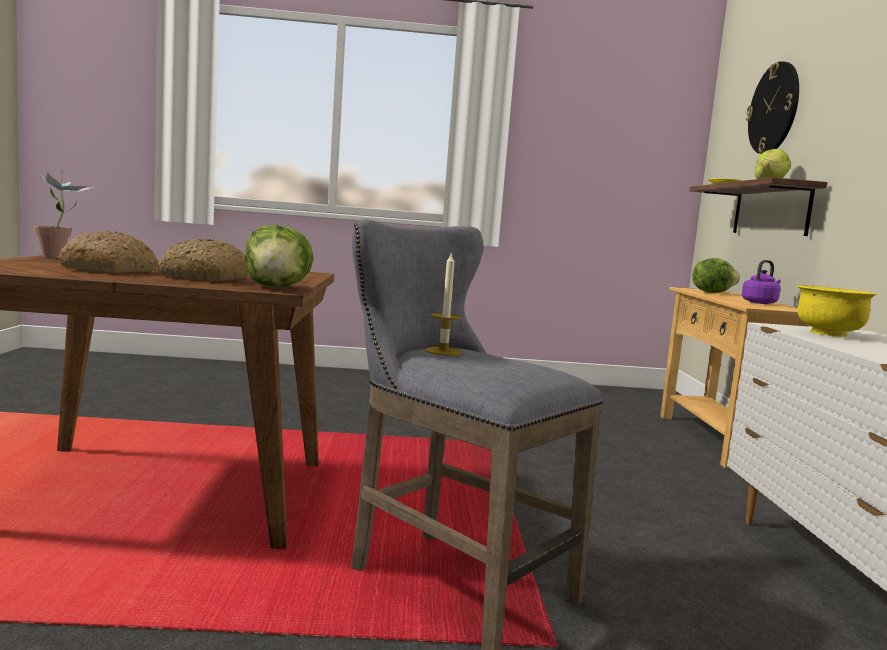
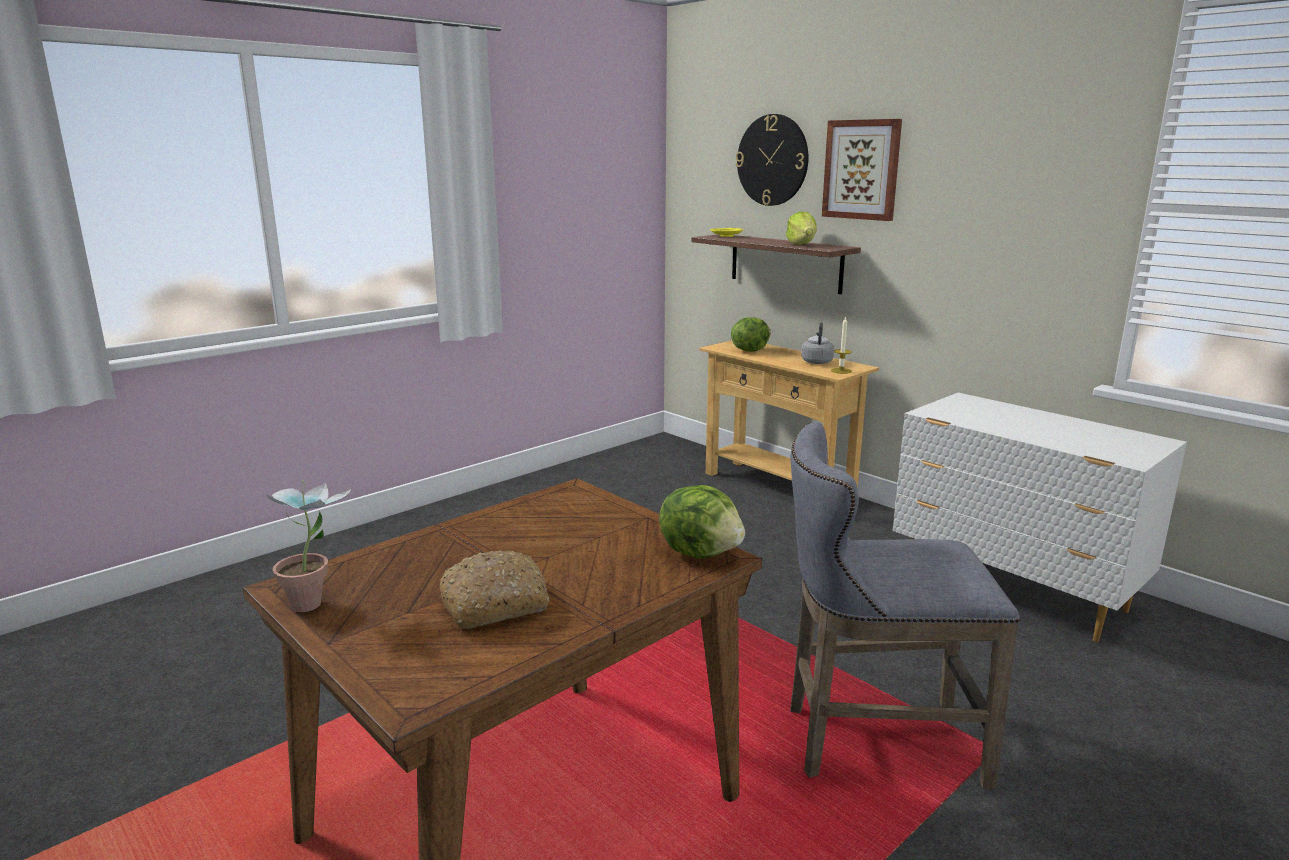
camera: 40 degrees left, 10 degrees up
(204, 278) = (599, 566): bread -> none
(443, 351) = (868, 559): candle -> candle (841, 371)
(760, 302) = (817, 361): purple kettle -> grey kettle
(829, 334) = (970, 414): yellow bowl -> none
(837, 97) = (862, 169): none -> picture

